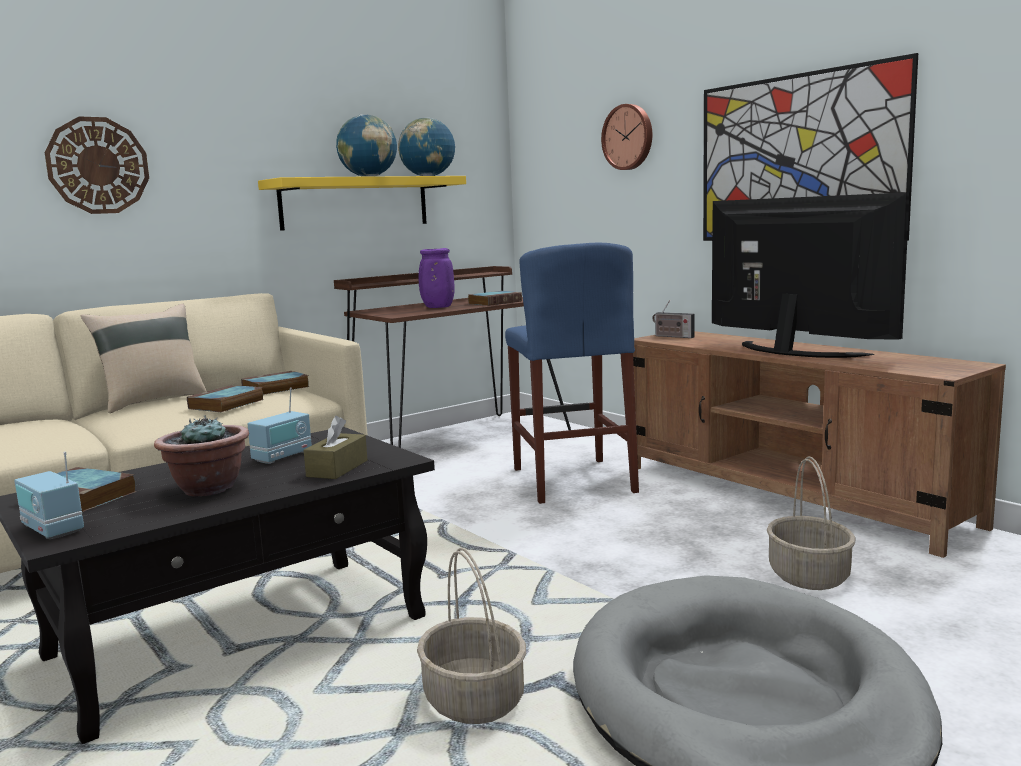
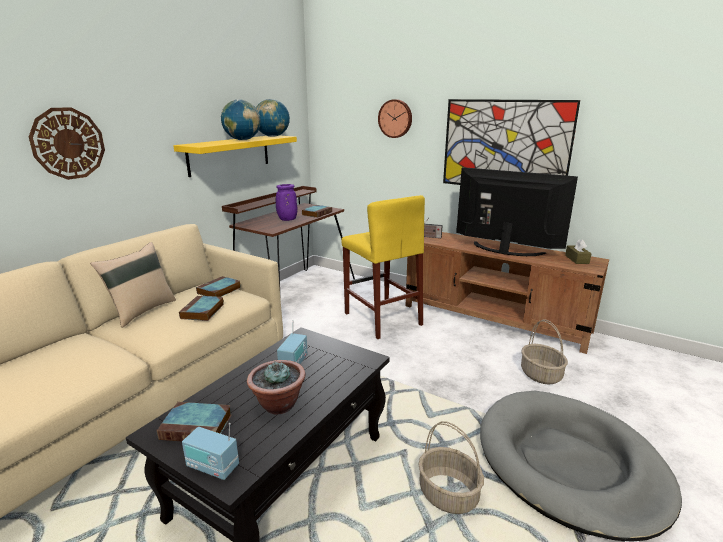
camera: 20 degrees left, 10 degrees up
(337, 468) = (341, 372): brown tissue box -> brown tissue box (577, 259)
(572, 480) = (382, 319): blue stool -> yellow stool

